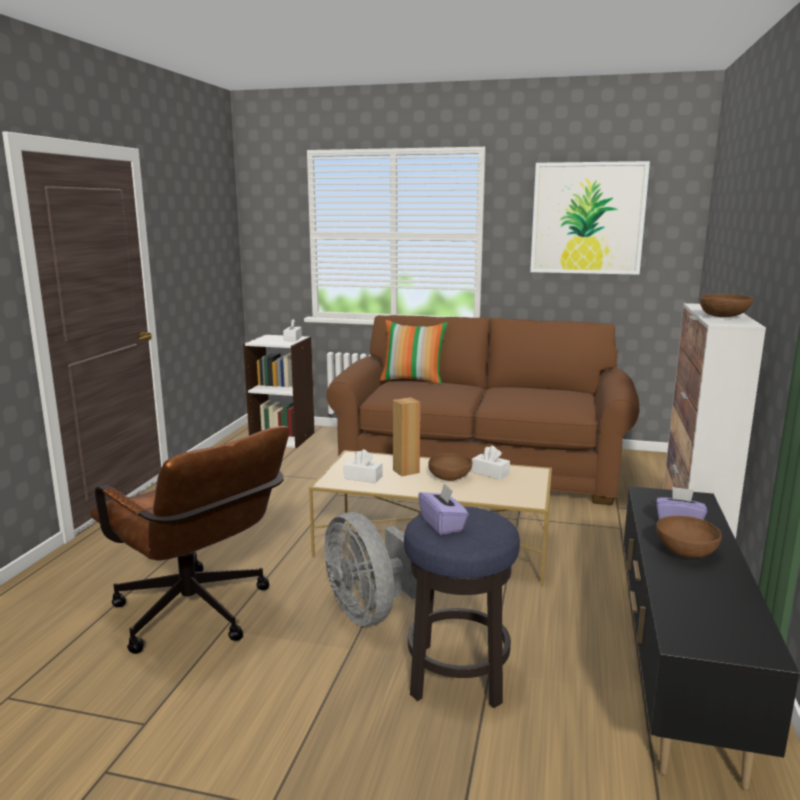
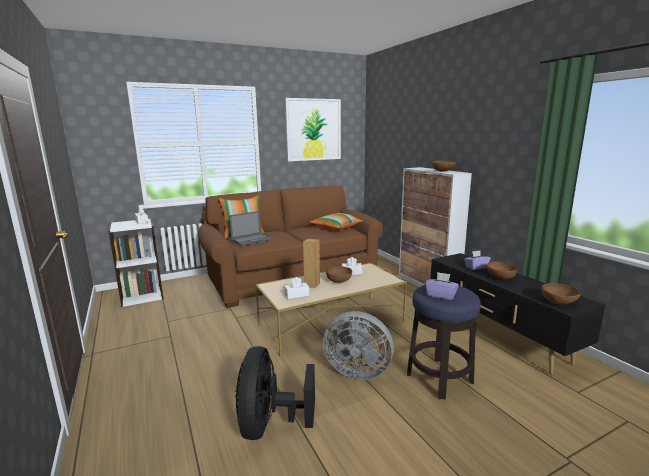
camera: 40 degrees left, 0 degrees up
(199, 616) = (270, 425): brown office chair -> black fan
(405, 389) = (252, 240): none -> laptop
(559, 399) = (336, 228): none -> pillow
(696, 626) = (559, 302): none -> brown bowl

